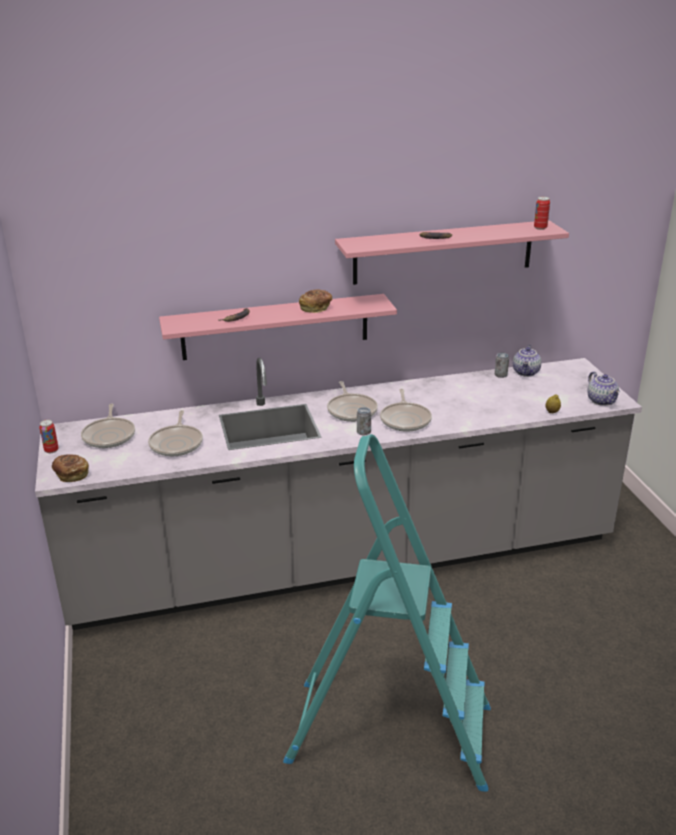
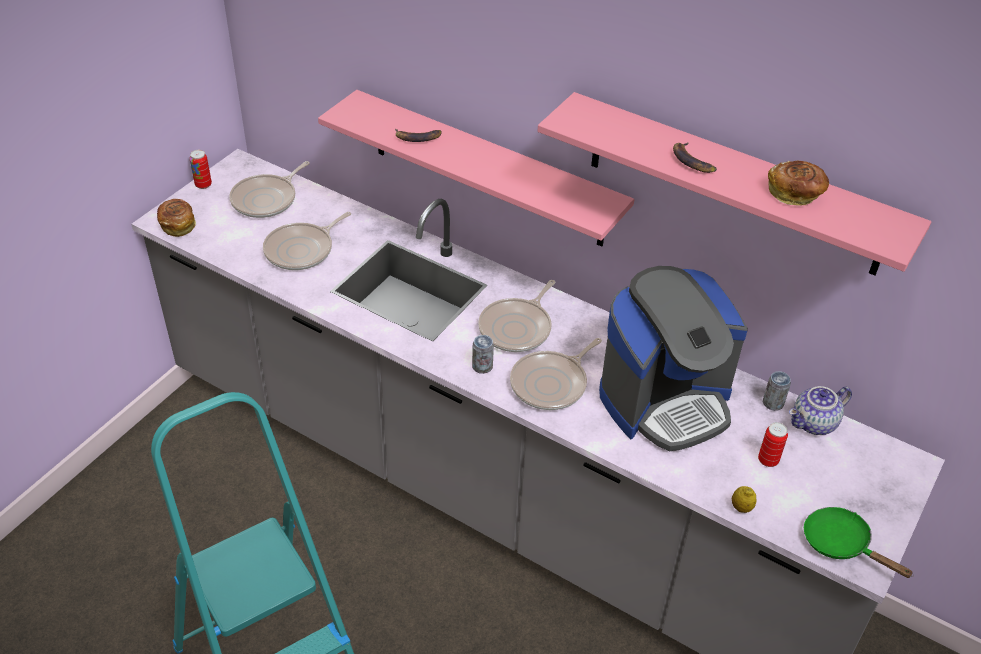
camera: 45 degrees right, 15 degrees up
(316, 308) = (517, 174): bread -> bread (795, 194)
(461, 398) = (665, 401): none -> coffee machine
(540, 228) = (880, 229): can -> can (768, 460)
(602, 401) = (841, 544): teapot -> green frying pan

